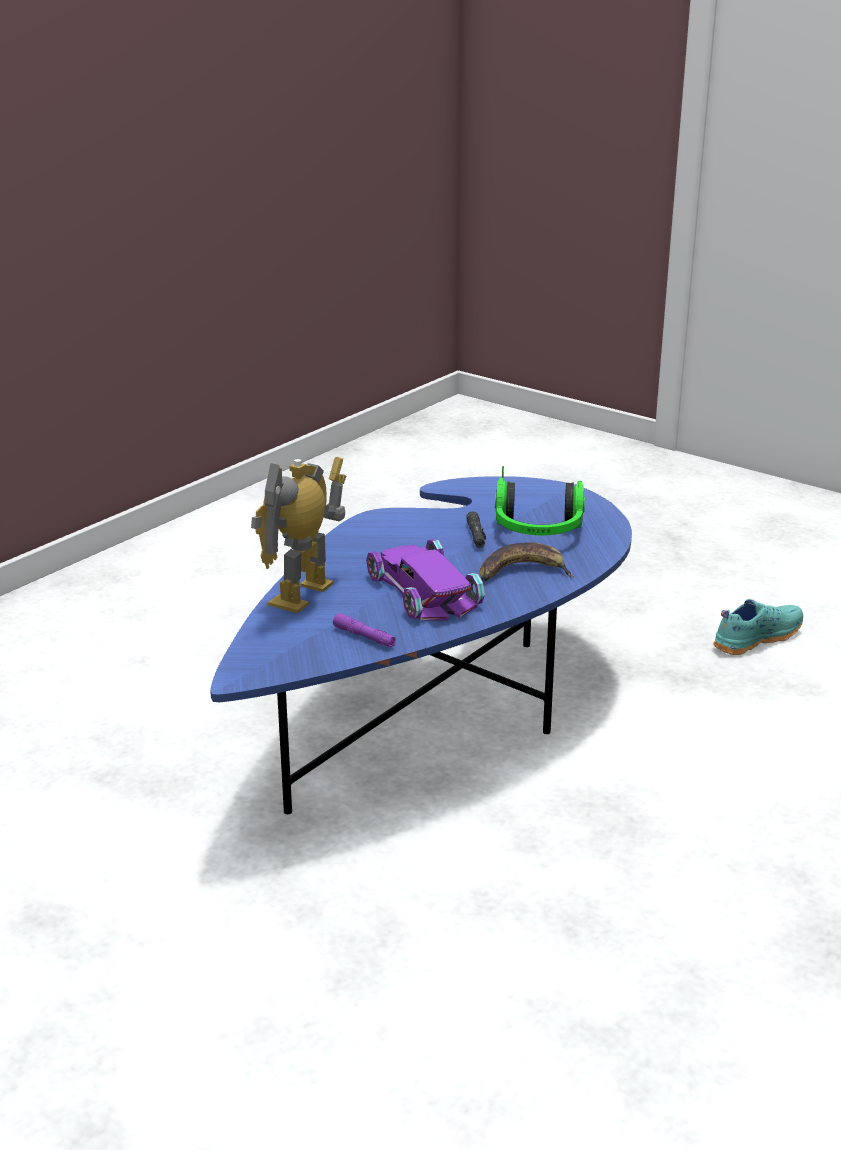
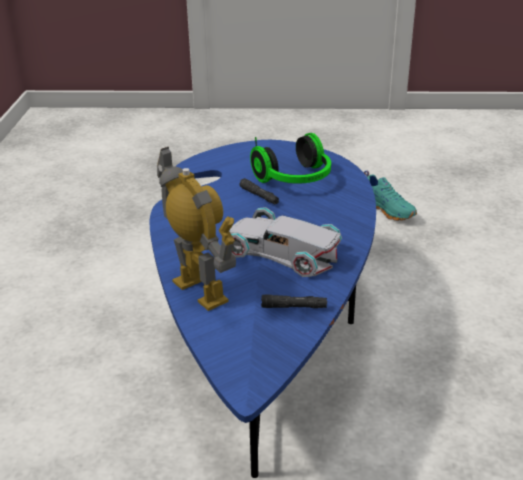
camera: 35 degrees left, 5 degrees up
(303, 595) = (200, 290): toy robot -> toy robot turned 150 degrees clockwise
(365, 637) = (294, 307): purple flashlight -> black flashlight
(424, 589) = (282, 250): purple toy car -> white toy car
(523, 571) = (326, 211): banana -> none
(755, 638) = (388, 209): turquoise shoe -> turquoise shoe turned 120 degrees clockwise

